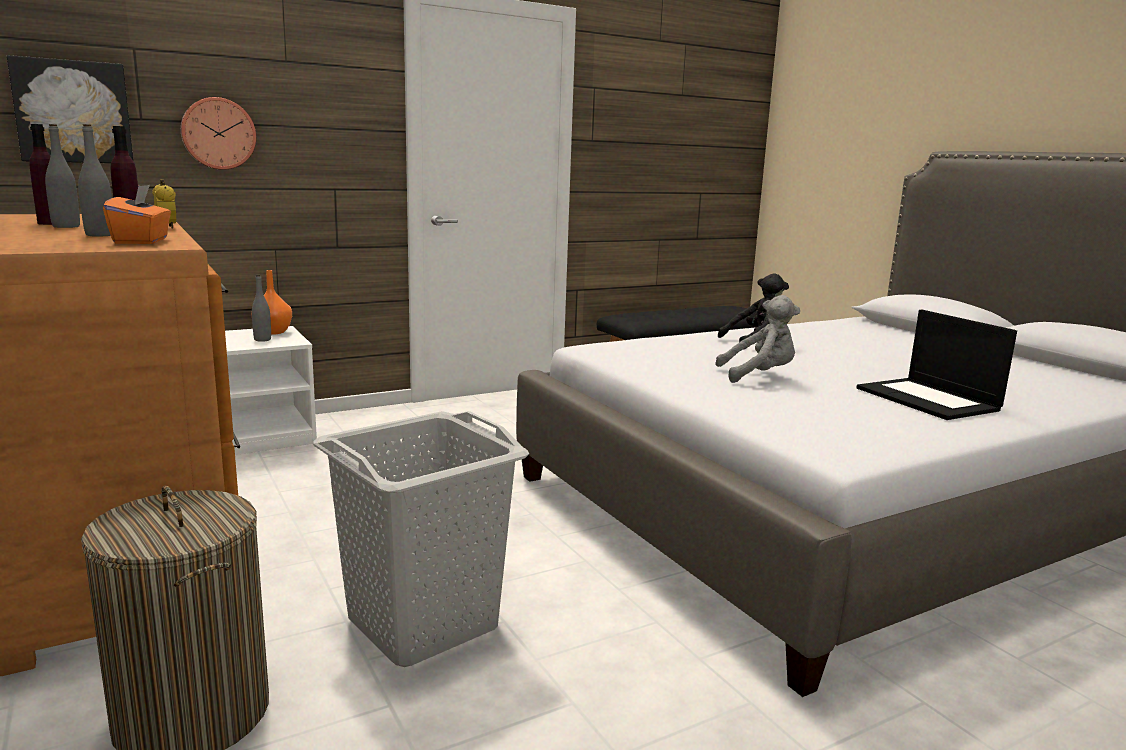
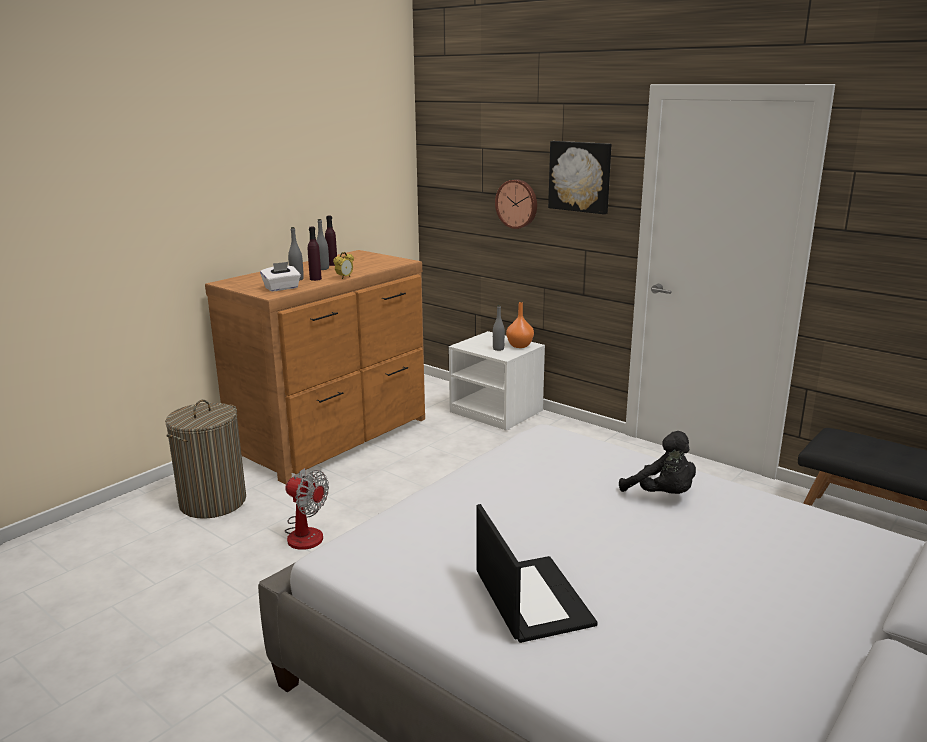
camera: 70 degrees right, 5 degrees up
(73, 112) = (452, 187): picture -> picture (580, 176)
(142, 241) = (282, 288): orange tissue box -> white tissue box
(421, 623) = (305, 532): grey laundry basket -> fan
(759, 376) = (528, 507): grey plush toy -> none
(929, 399) = (531, 598): laptop -> laptop turned 120 degrees clockwise

